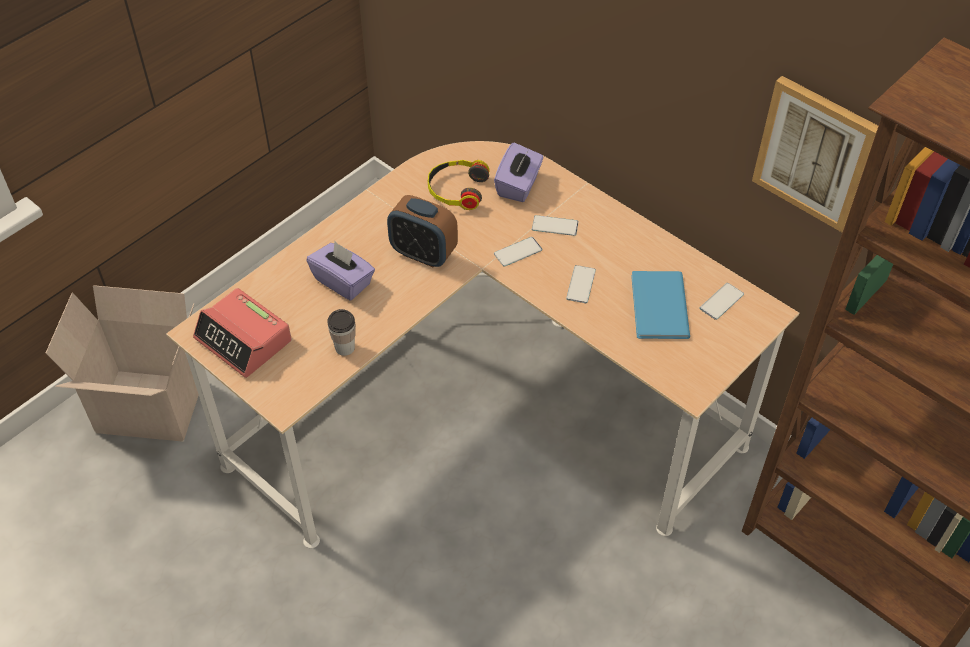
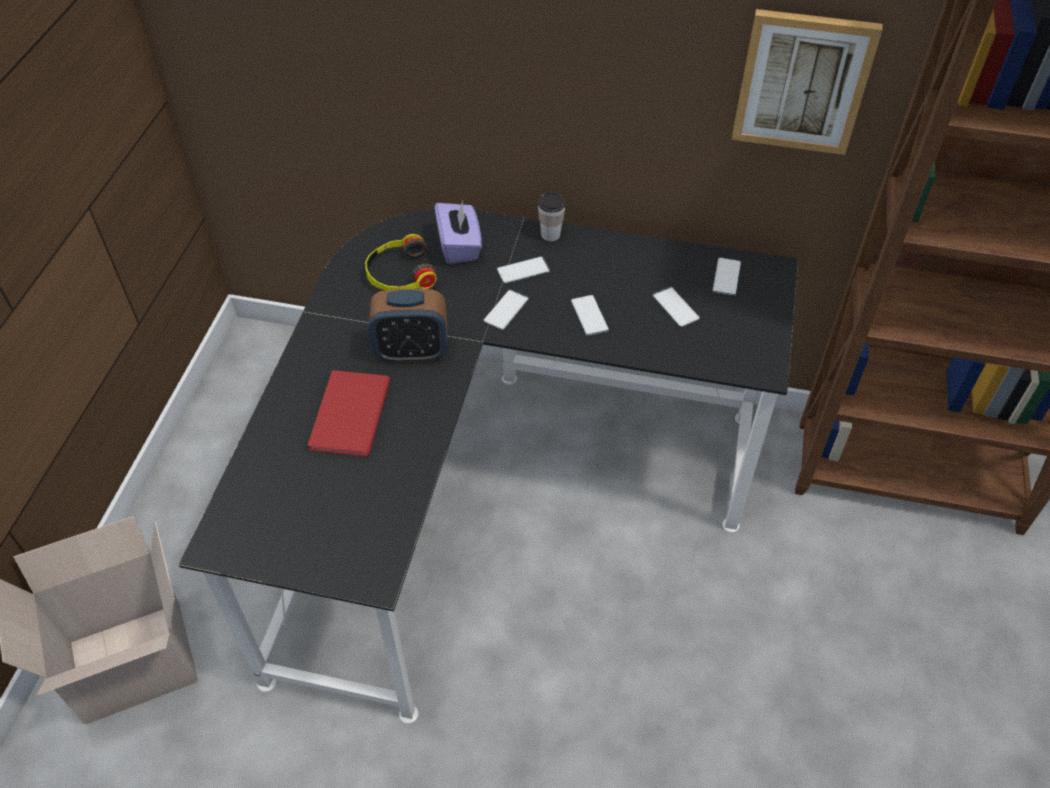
camera: 30 degrees left, 0 degrees up
(244, 340) = (278, 529): alarm clock -> none
(343, 281) = (347, 416): purple tissue box -> red book
(345, 347) = (398, 484): cup -> cup (550, 234)
(482, 408) = (492, 493): beige desk -> black desk
(657, 308) = (675, 307): blue book -> phone

